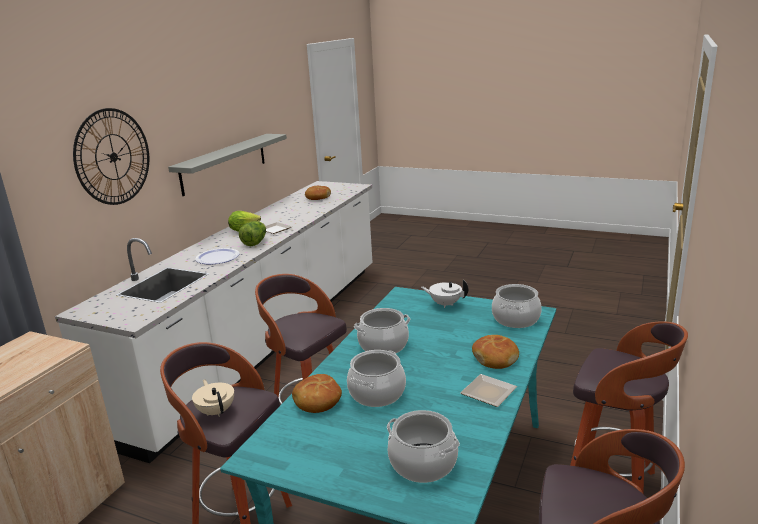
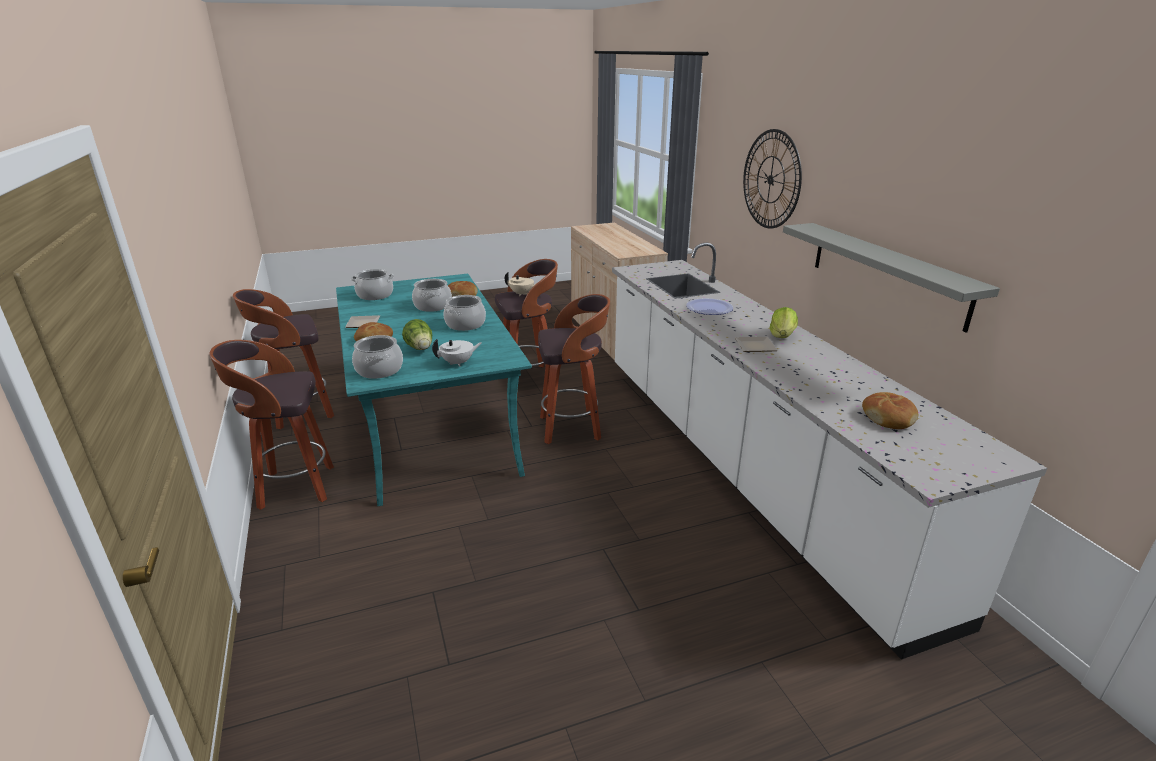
camera: 135 degrees right, 5 degrees up
(255, 243) = (725, 328): lettuce -> lettuce (420, 349)

